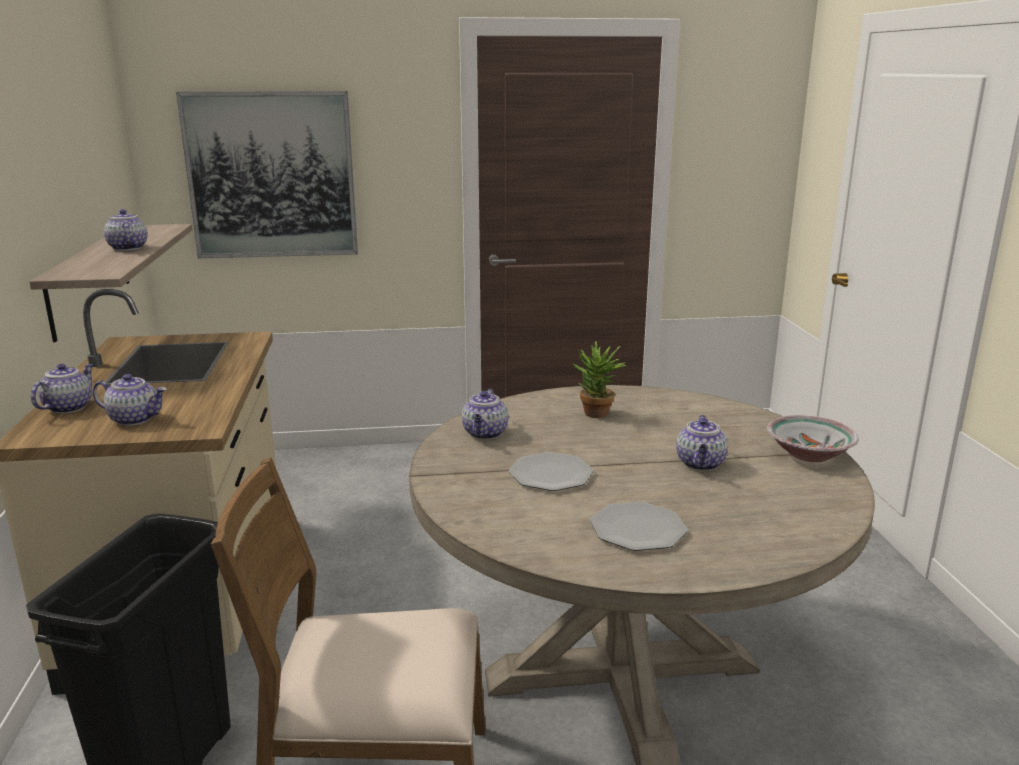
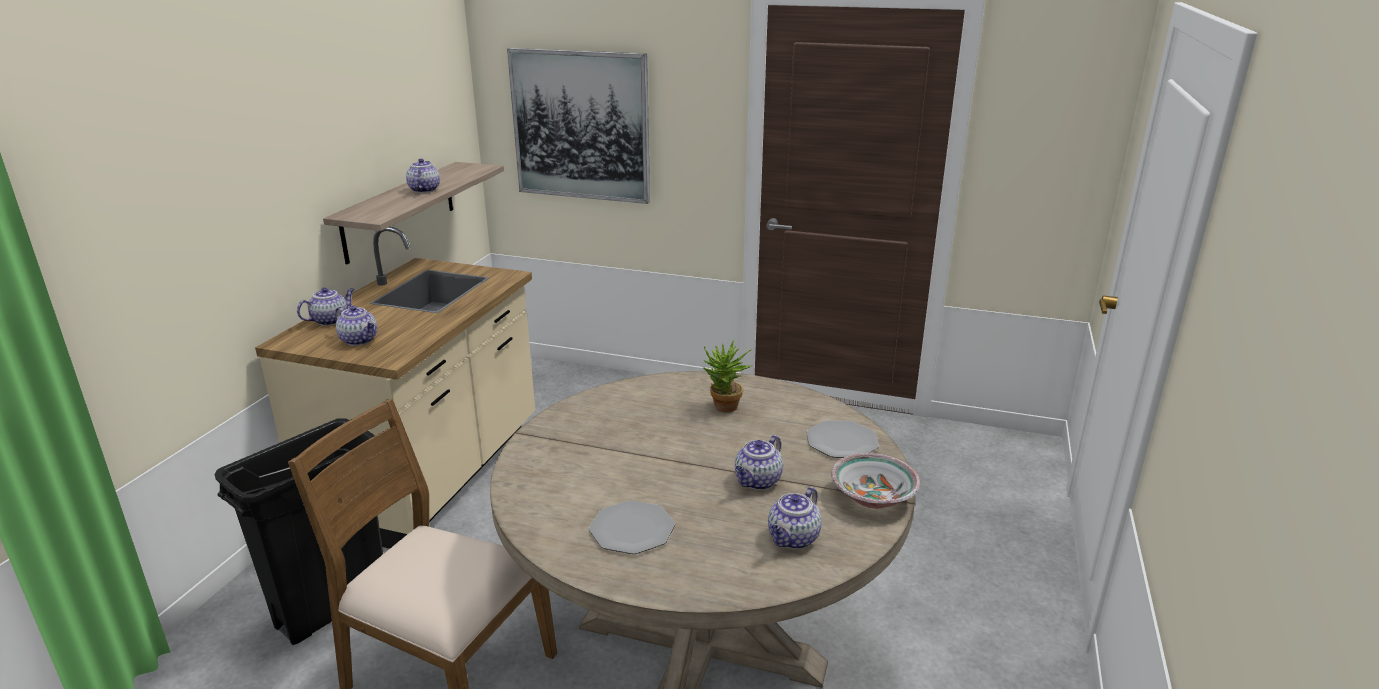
camera: 25 degrees right, 5 degrees up
(485, 434) = (612, 406): teapot -> teapot (793, 539)
(551, 474) = (621, 458): plate -> plate (842, 441)

